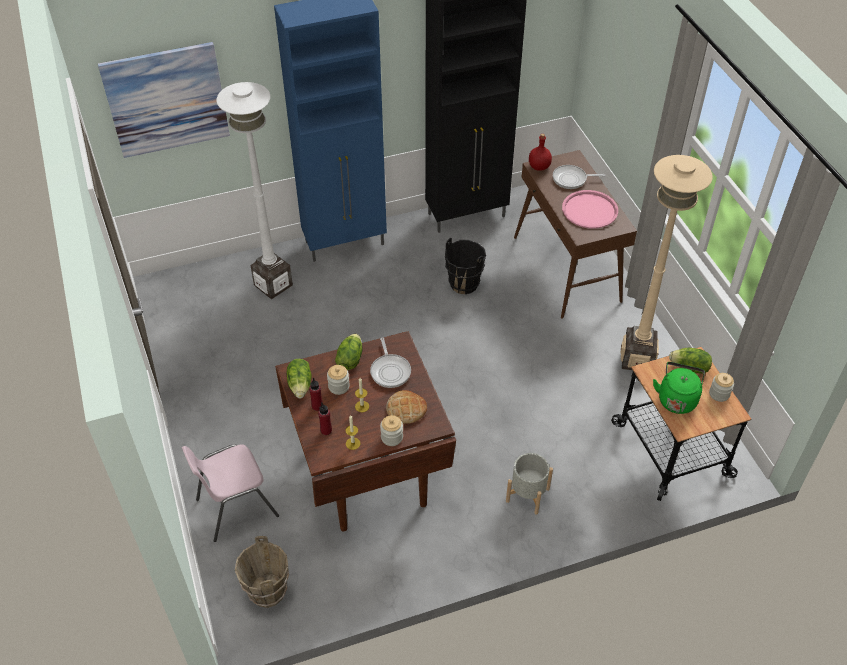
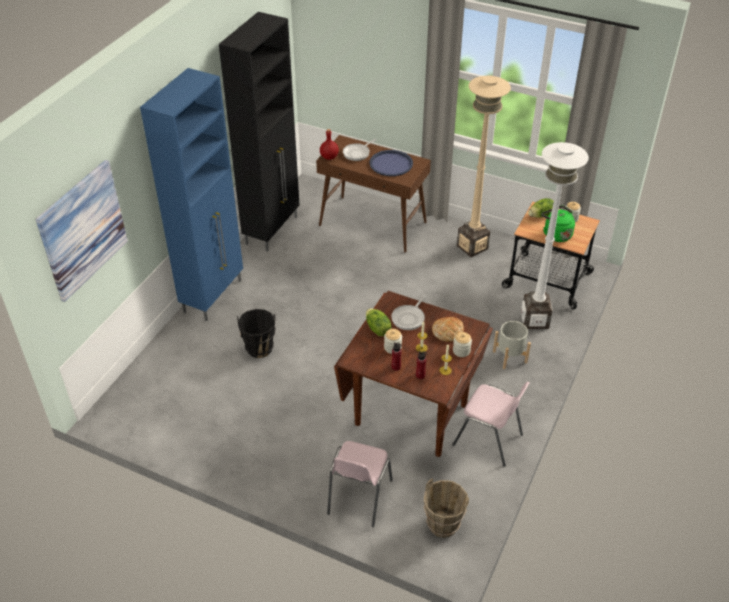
camera: 45 degrees left, 5 degrees down
(273, 284) = (197, 353): white floor lamp -> white floor lamp (534, 320)
(300, 385) = (369, 363): lettuce -> none
(390, 371) = (409, 318): frying pan -> frying pan turned 90 degrees clockwise
(402, 554) = (488, 440): none -> pink chair
(464, 284) = (324, 270): black bucket -> black bucket (259, 348)
(589, 210) = (391, 164): pink tray -> blue tray

